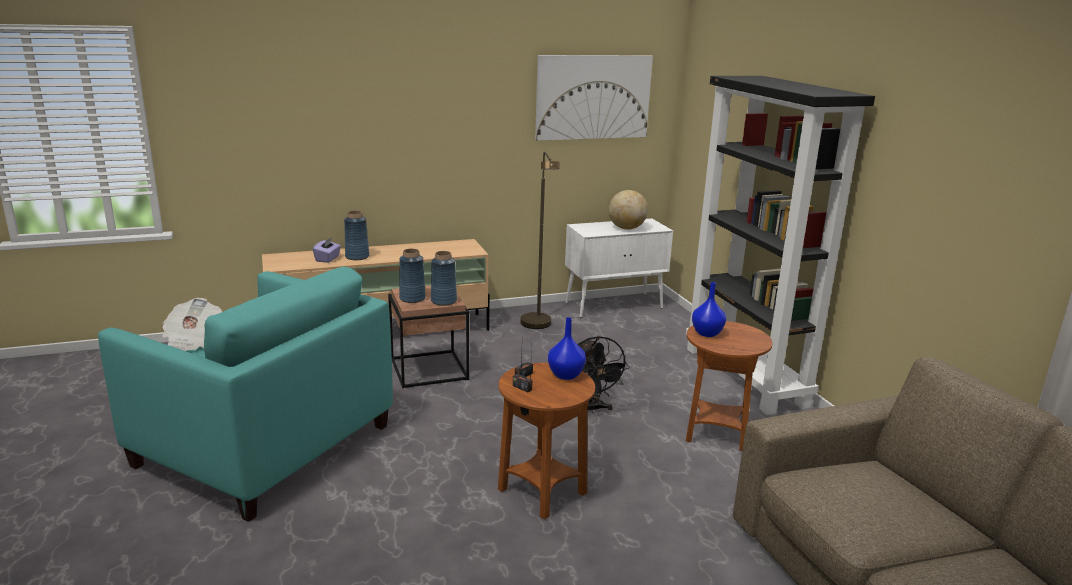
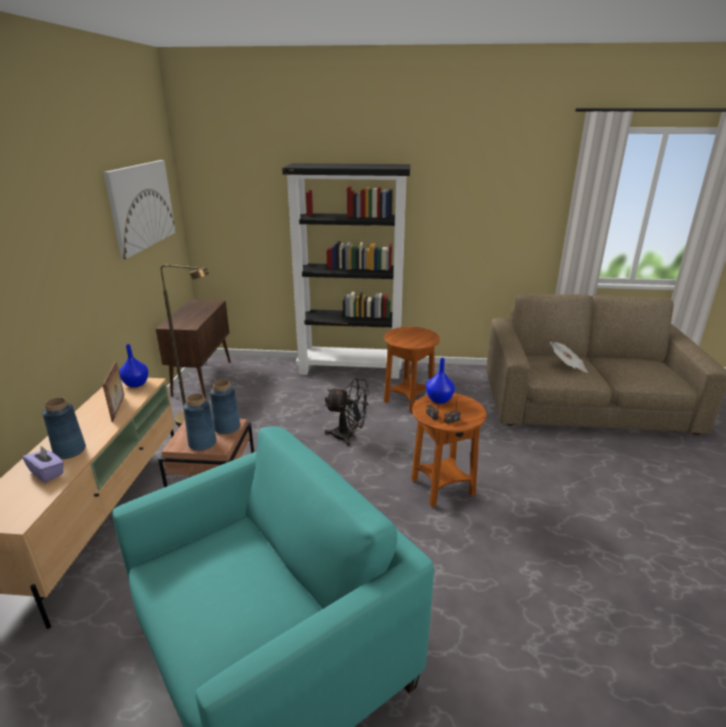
camera: 65 degrees left, 5 degrees up
(192, 341) = (186, 631): newspaper -> newspaper (567, 366)
(425, 253) = (119, 408): none -> picture frame
(614, 305) = (202, 378): white cabinet -> brown cabinet
(626, 228) = (199, 312): globe -> none
(706, 333) = (403, 341): blue vase -> blue vase (136, 384)

